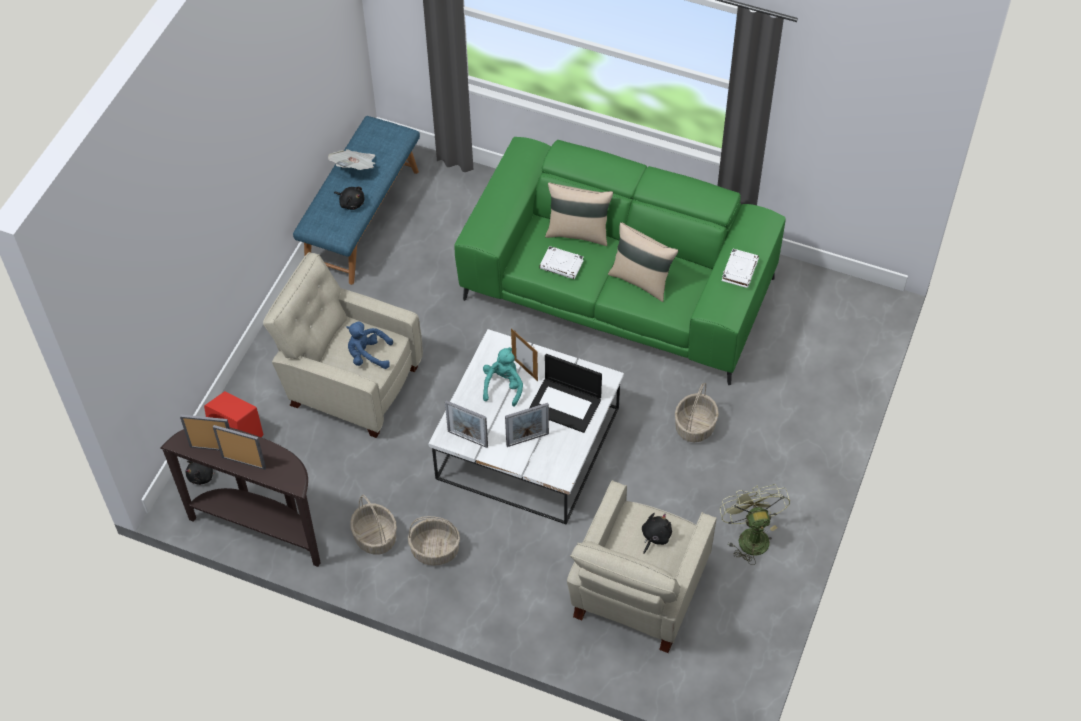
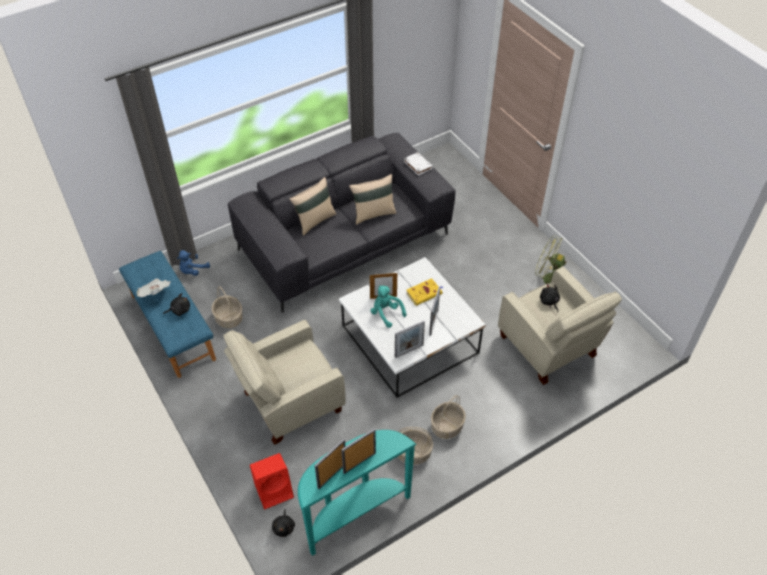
camera: 55 degrees left, 5 degrees down
(261, 527) = (354, 513): brown console table -> turquoise console table
(368, 355) = (305, 365): blue plush toy -> blue plush toy (193, 270)
(562, 265) = (330, 239): white book -> none
(565, 405) = (424, 293): laptop -> yellow book
(618, 290) = (344, 242): green sofa -> grey sofa
(694, 426) = (461, 262): basket -> basket (228, 318)

